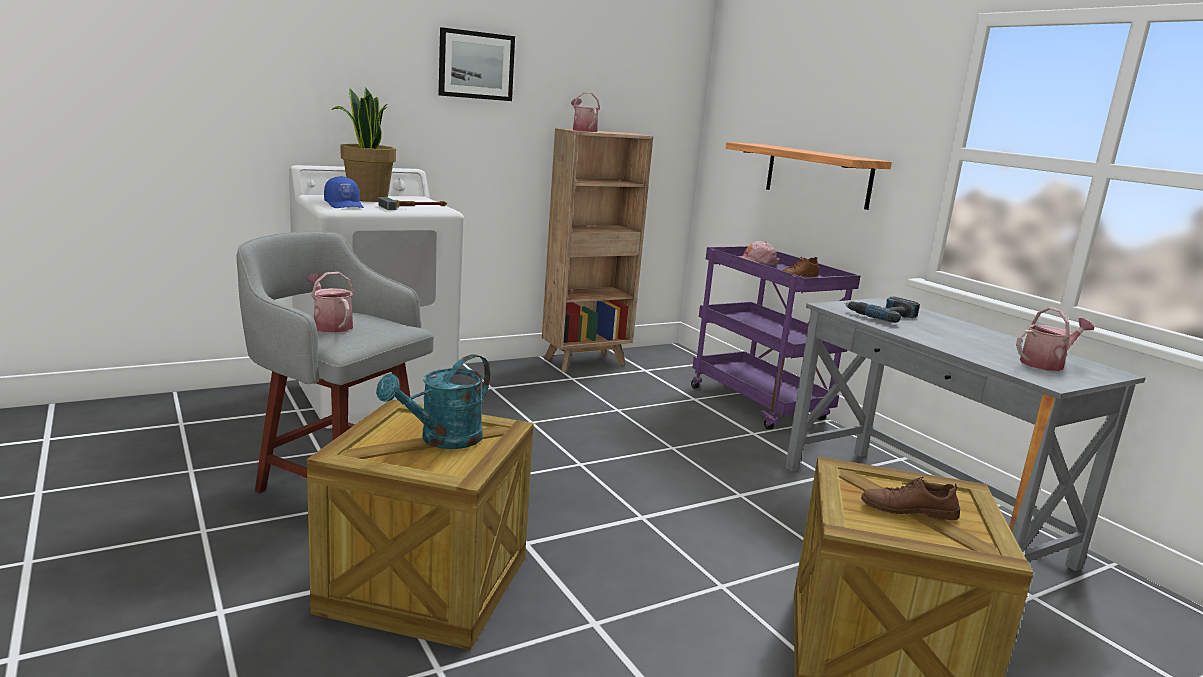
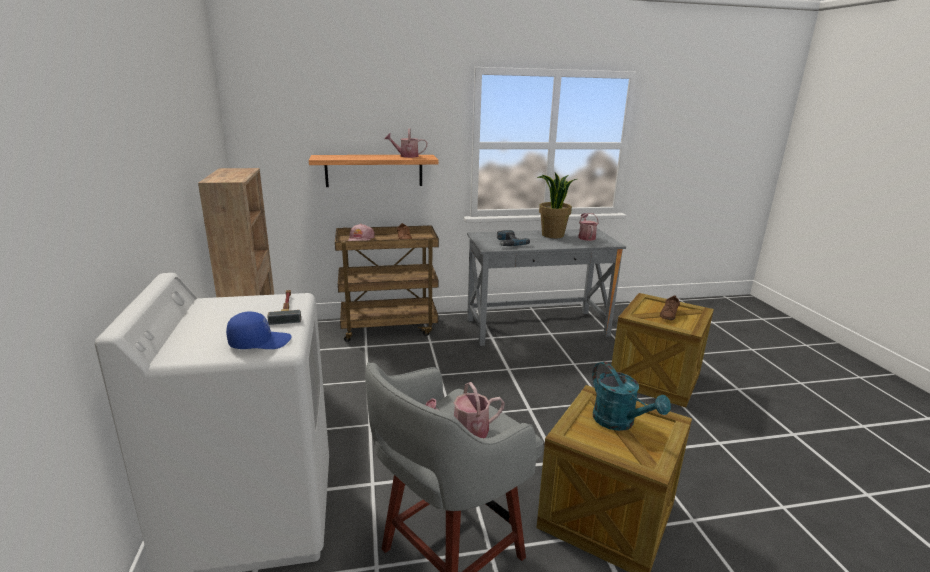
camera: 70 degrees left, 5 degrees up
(367, 198) = (209, 327): potted plant -> potted plant (552, 235)
(476, 65) = (148, 137): picture -> none
(583, 130) = (227, 178): watering can -> watering can (406, 156)
(760, 405) = (389, 327): purple cart -> brown cart

